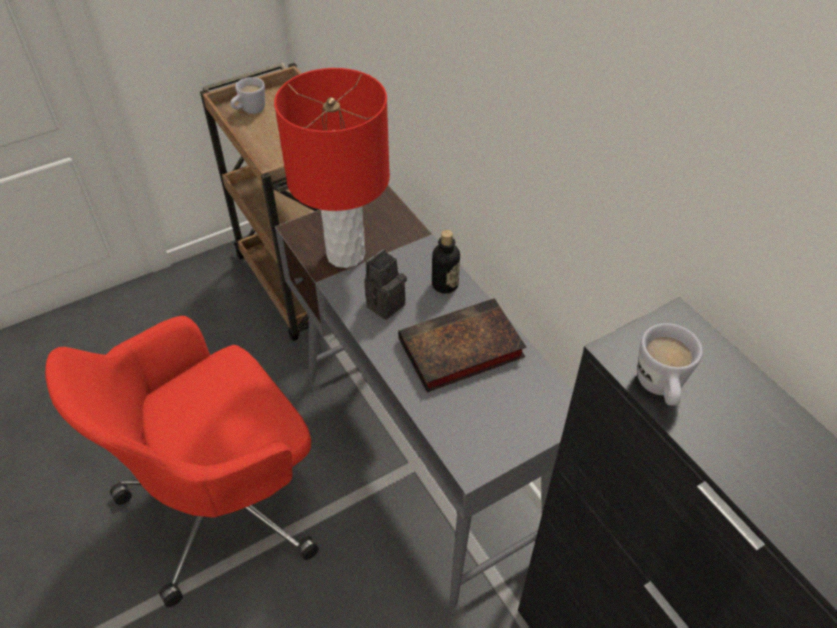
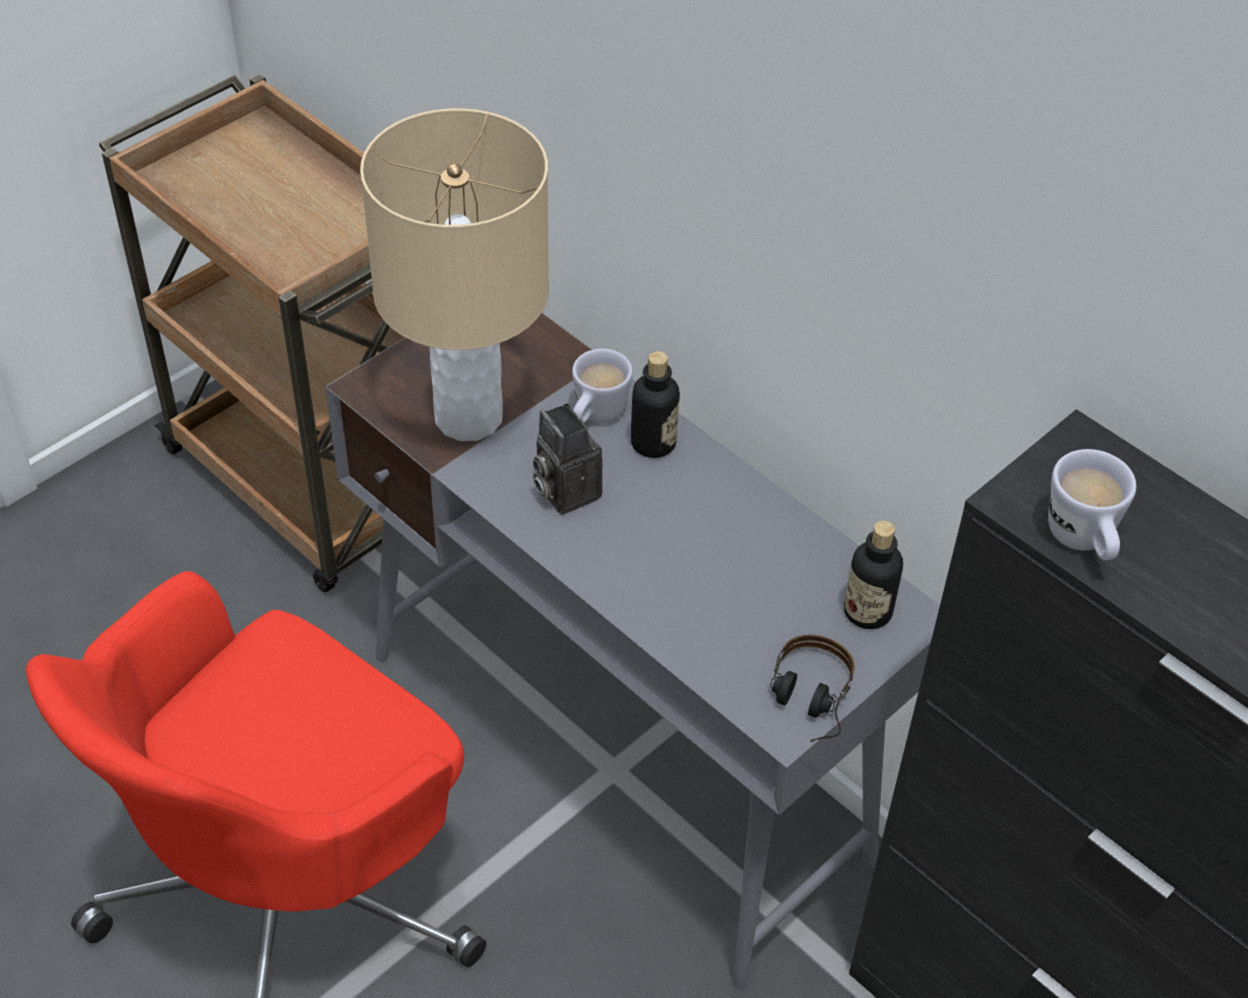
camera: 15 degrees left, 0 degrees up
(249, 111) = (203, 178): white mug -> white mug (596, 417)
(346, 254) = (468, 416): red table lamp -> beige table lamp
(385, 303) = (563, 490): camera -> camera turned 60 degrees counterclockwise
(458, 350) = (709, 548): book -> none
(490, 456) = (807, 704): none -> headphones
(544, 405) = (867, 611): none -> bottle

